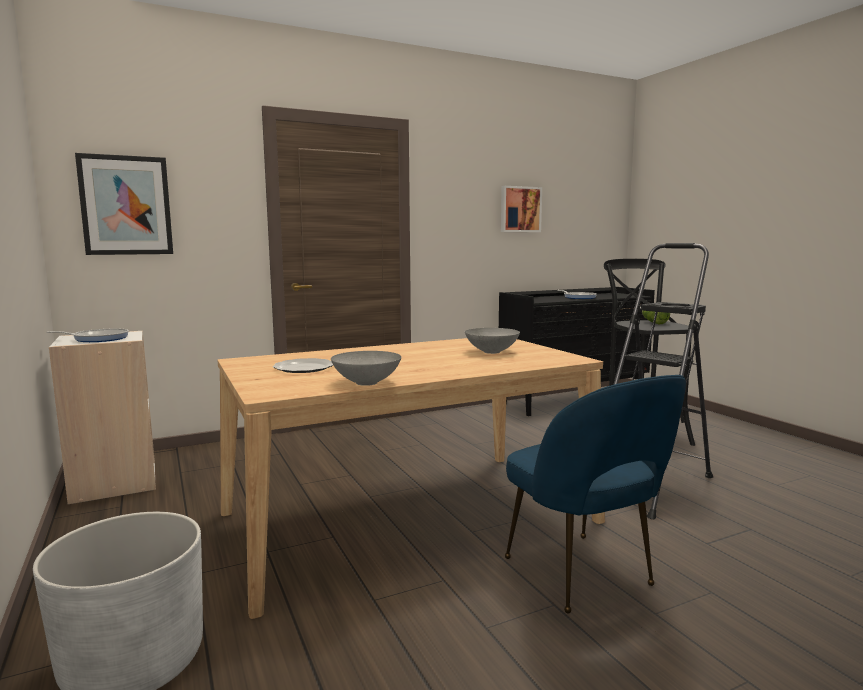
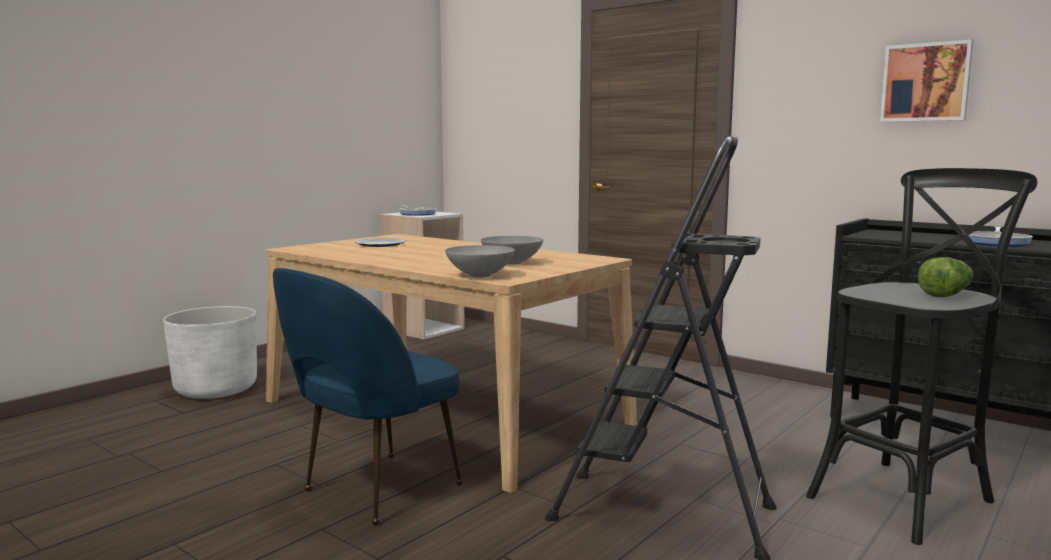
camera: 65 degrees right, 0 degrees up
(126, 205) = (484, 109): picture -> none
(368, 383) = (339, 255): grey bowl -> grey bowl (481, 276)

